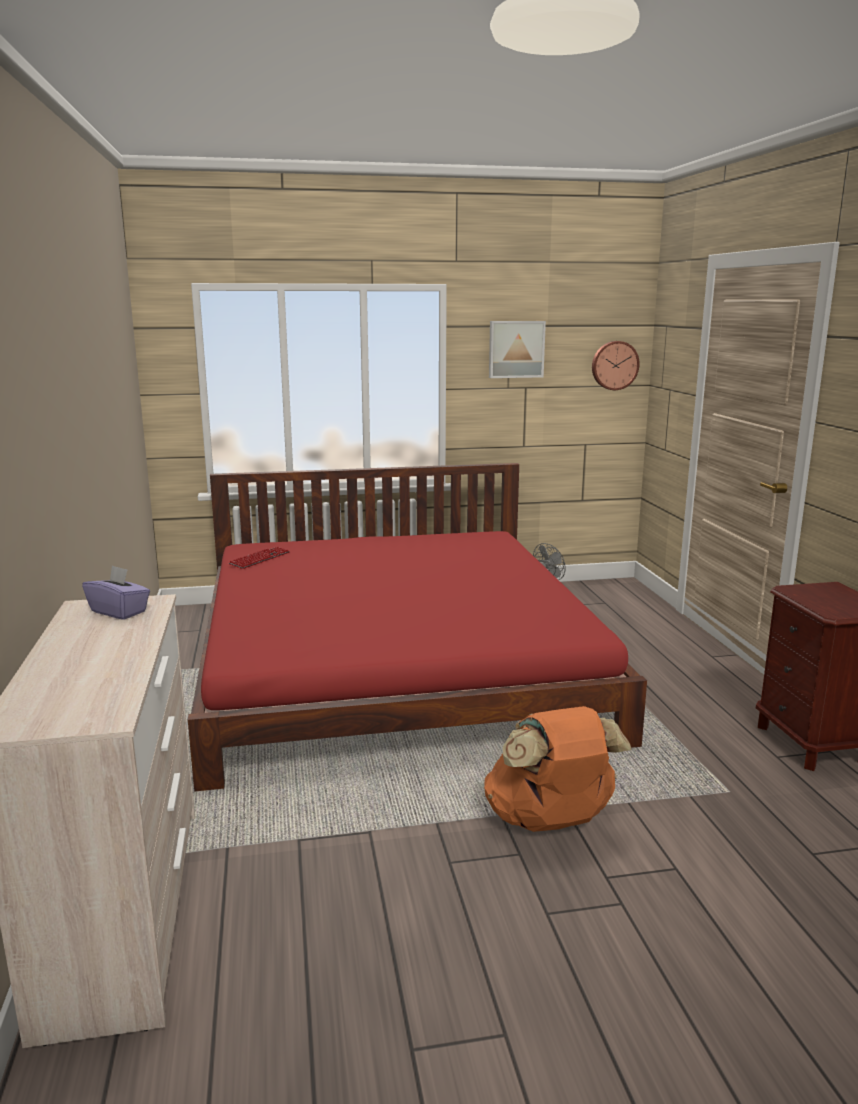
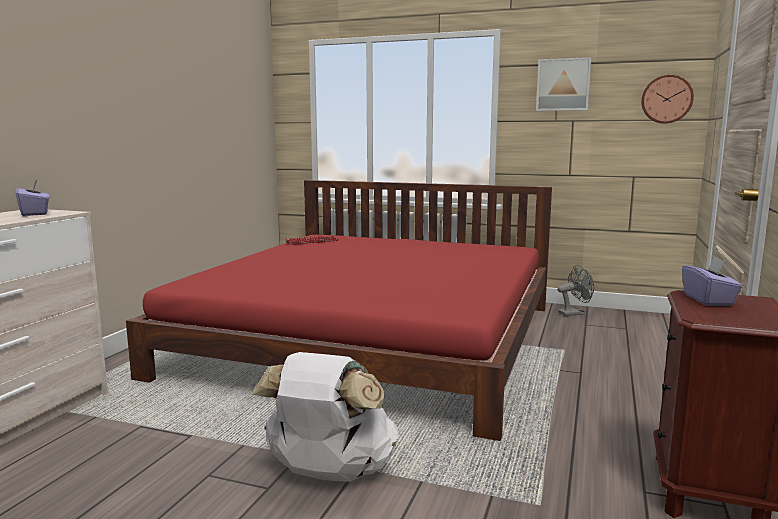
camera: 30 degrees right, 5 degrees down
(550, 822) = (329, 473): orange backpack -> white backpack
(810, 593) = (708, 300): none -> purple tissue box

